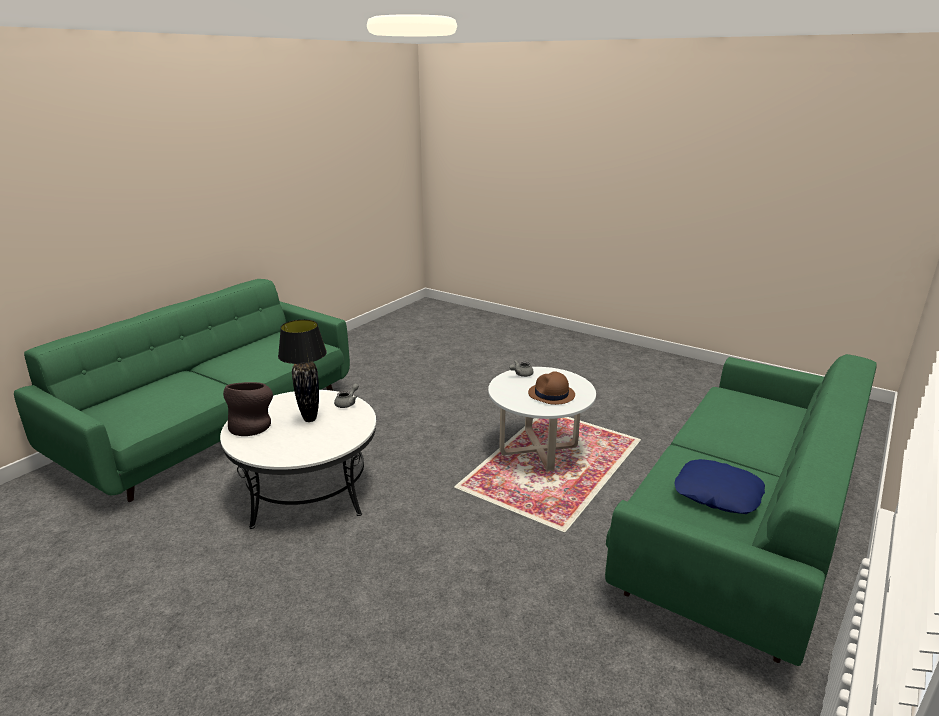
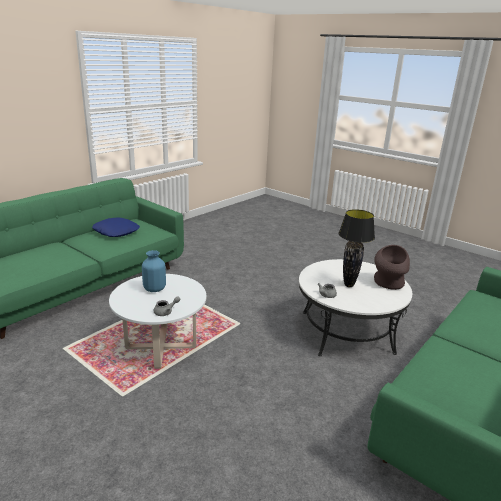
camera: 175 degrees left, 0 degrees up
(551, 395) = (154, 289): brown hat -> blue vase

